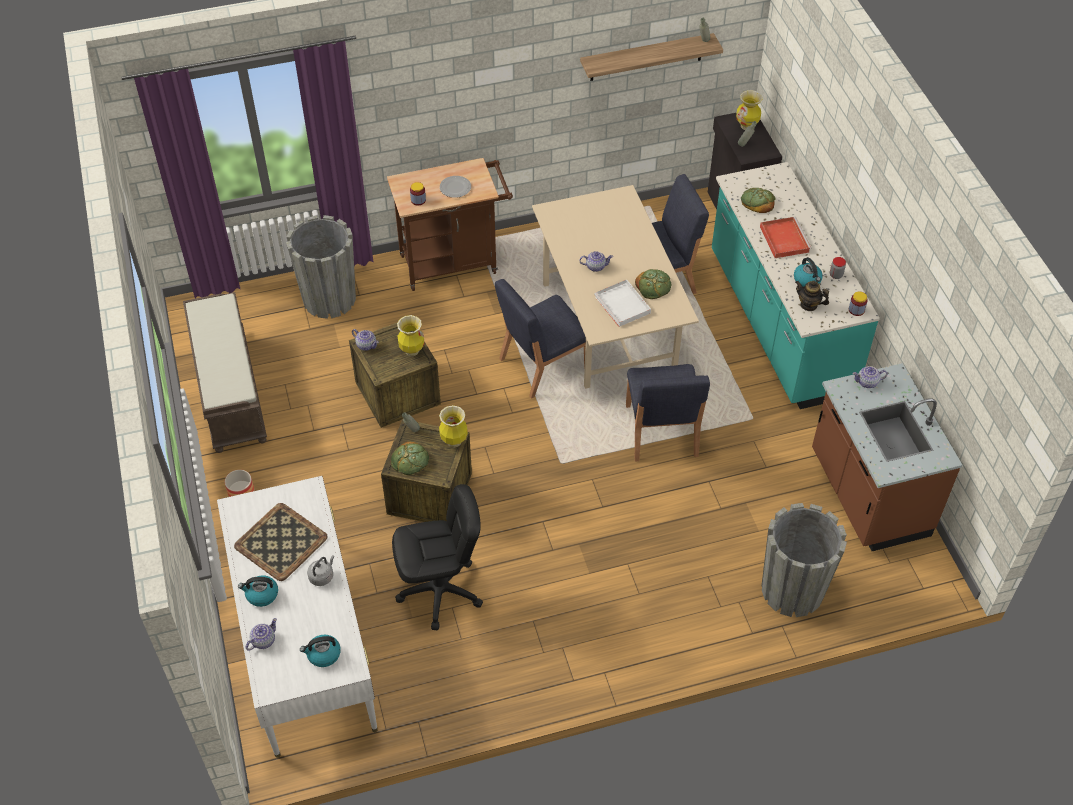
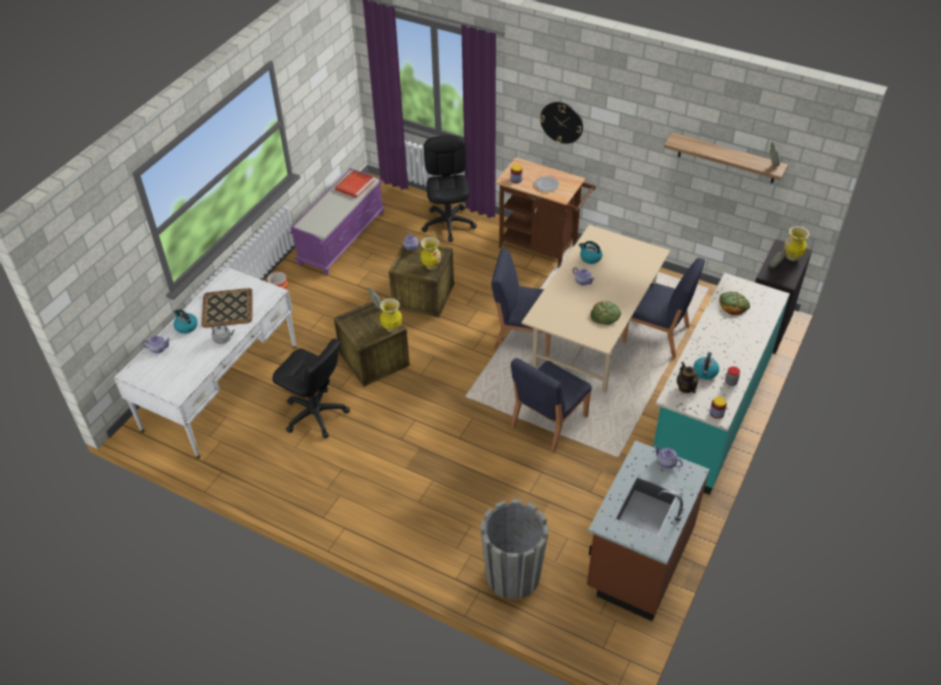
camera: 45 degrees right, 5 degrees down
(229, 390) = (341, 237): brown bench -> purple bench
(323, 655) = (174, 377): kettle -> kettle (590, 258)
(329, 299) = (449, 224): grey planter -> black office chair
(410, 460) = (356, 322): bread -> none
(440, 107) = (561, 122): none -> wall clock
(623, 305) = (571, 314): white tray -> none
(783, 238) = (722, 337): red tray -> red tray (355, 185)

